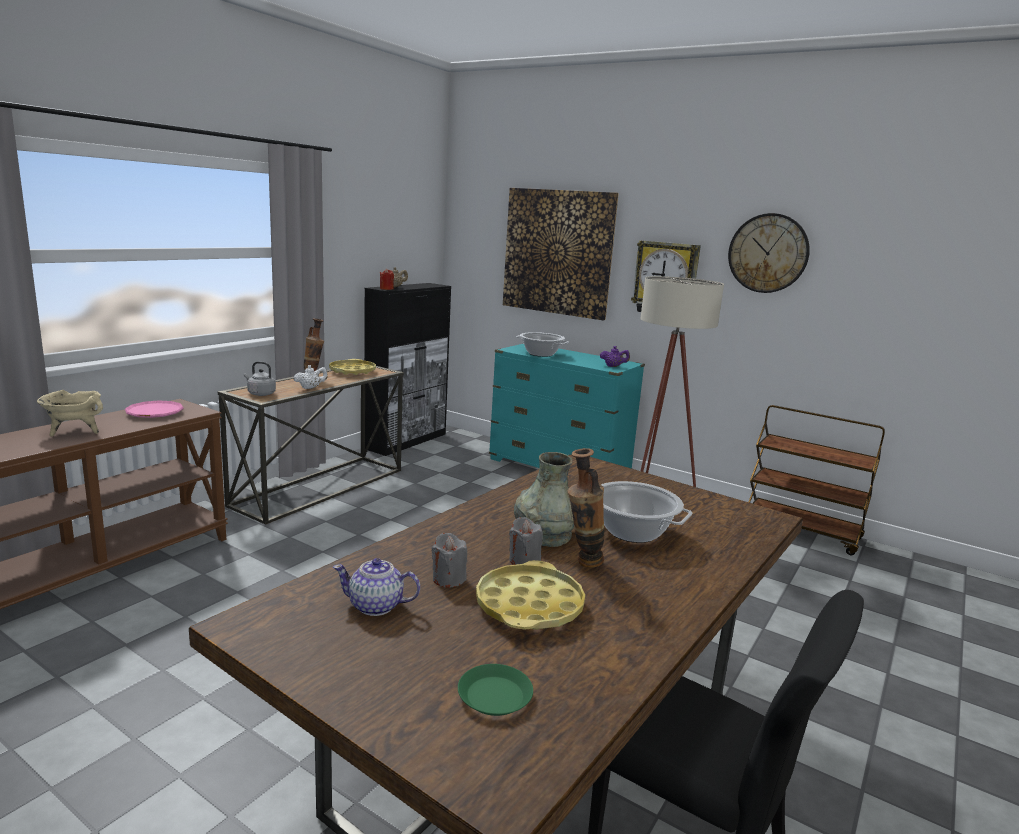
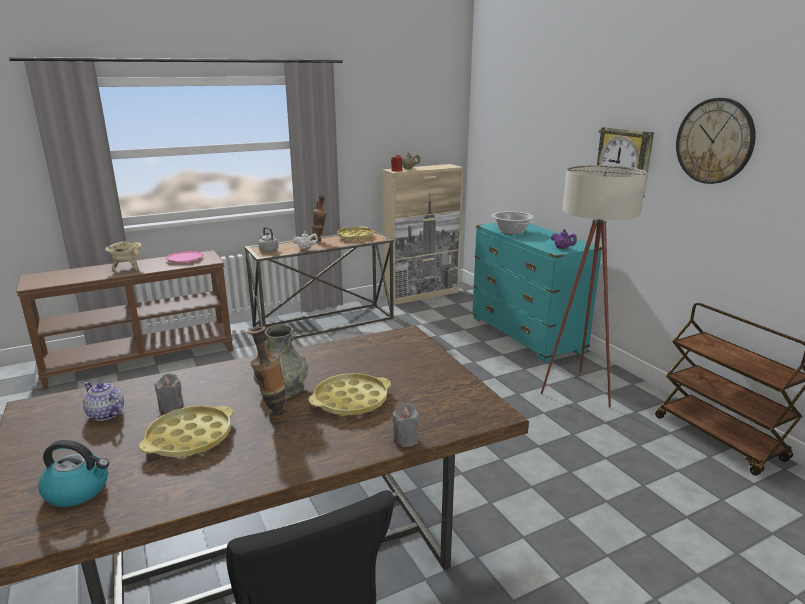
camera: 30 degrees right, 5 degrees up
(407, 441) = (422, 294): black cabinet -> beige cabinet
(494, 696) = (78, 490): green plate -> kettle
(524, 560) = (237, 405): grey candle -> grey candle (406, 439)
(558, 252) = (543, 138): picture -> none
(633, 532) = (351, 400): cooking pot -> yellow tray

